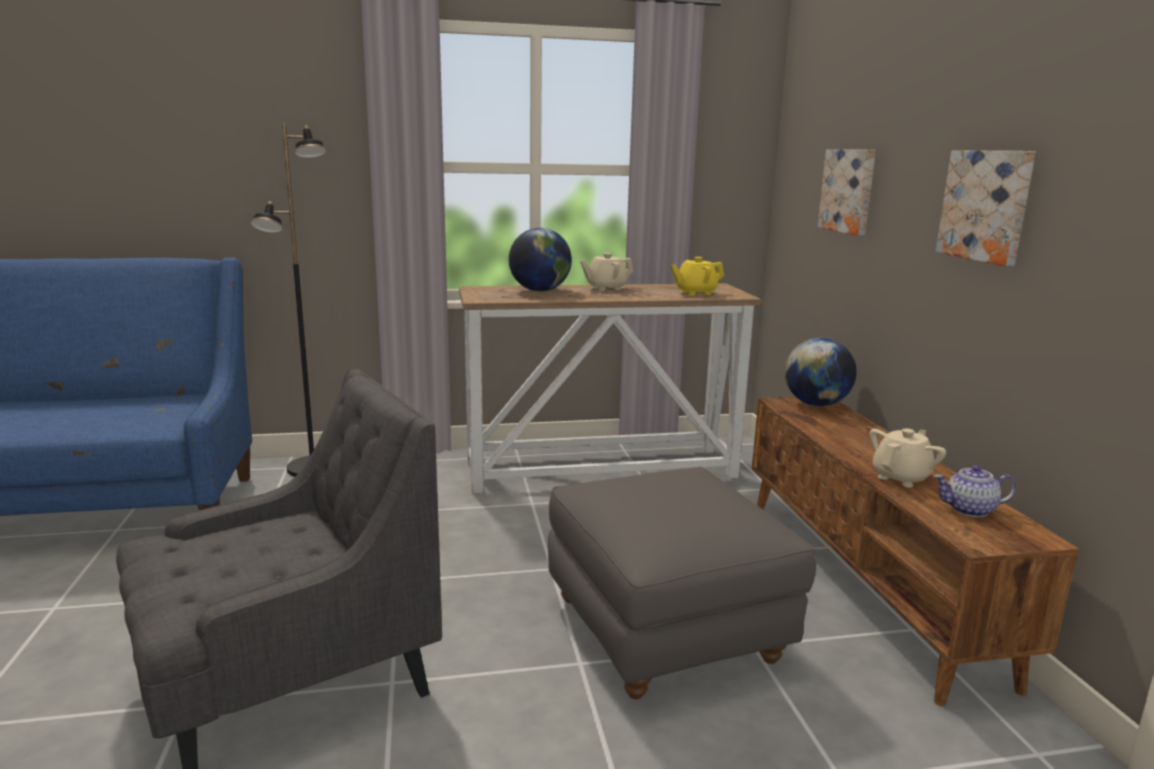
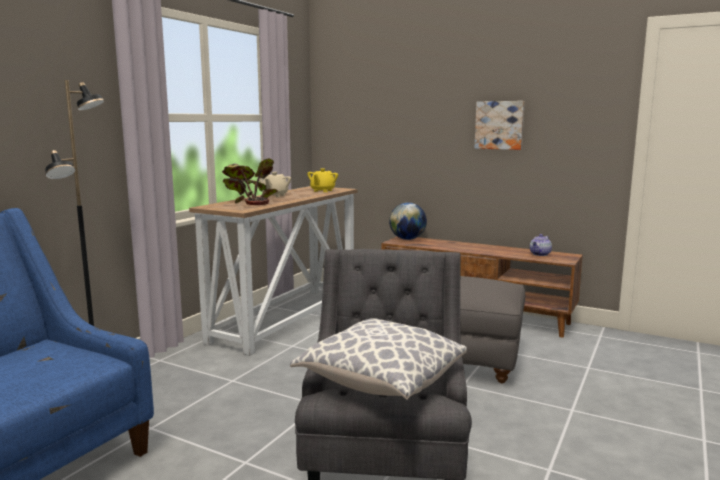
camera: 50 degrees left, 5 degrees down
(208, 559) = (380, 382): none -> pillow
(539, 291) = (249, 202): globe -> potted plant
(849, 191) = (392, 124): picture -> none
(901, 477) = (501, 252): beige teapot -> none

